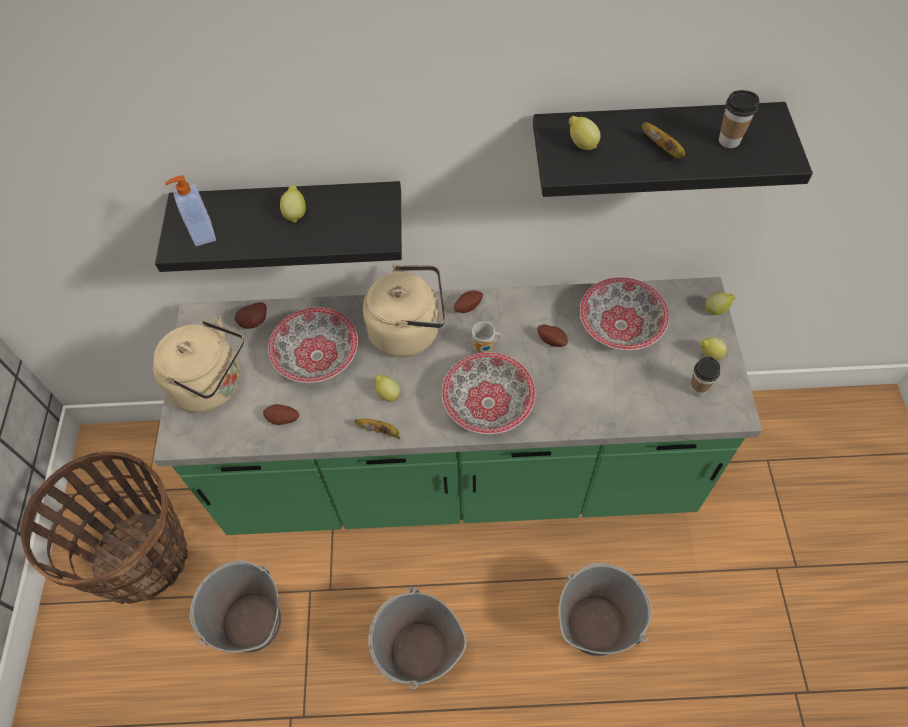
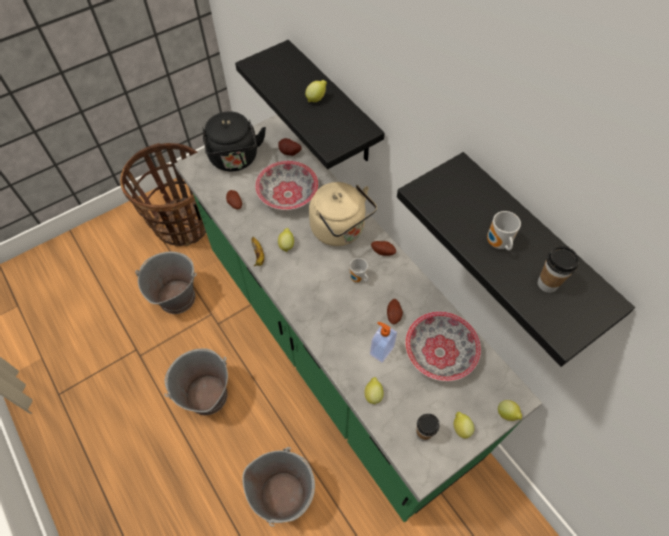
camera: 55 degrees right, 0 degrees up
(202, 233) = (269, 68): soap dispenser -> soap dispenser (381, 350)
(212, 385) = (235, 159): beige kettle -> black kettle
(488, 403) = (317, 303): bowl -> none
(581, 144) = (457, 192): lemon -> lemon (373, 394)
(663, 149) = (497, 244): banana -> mug

